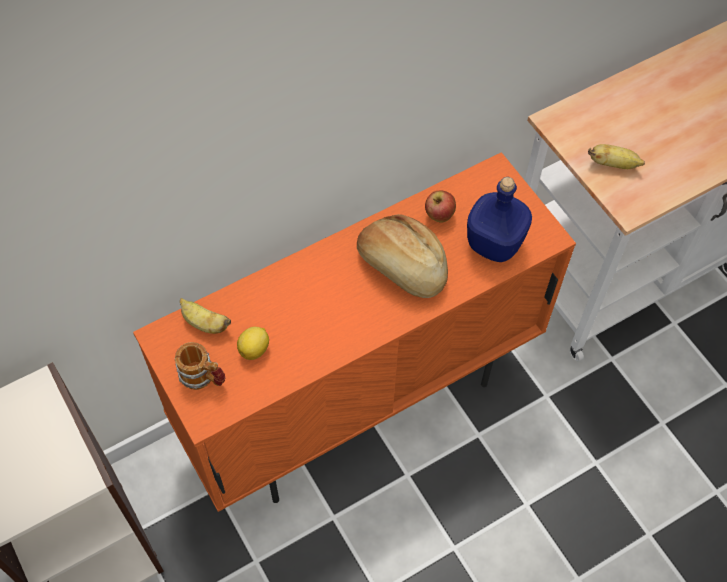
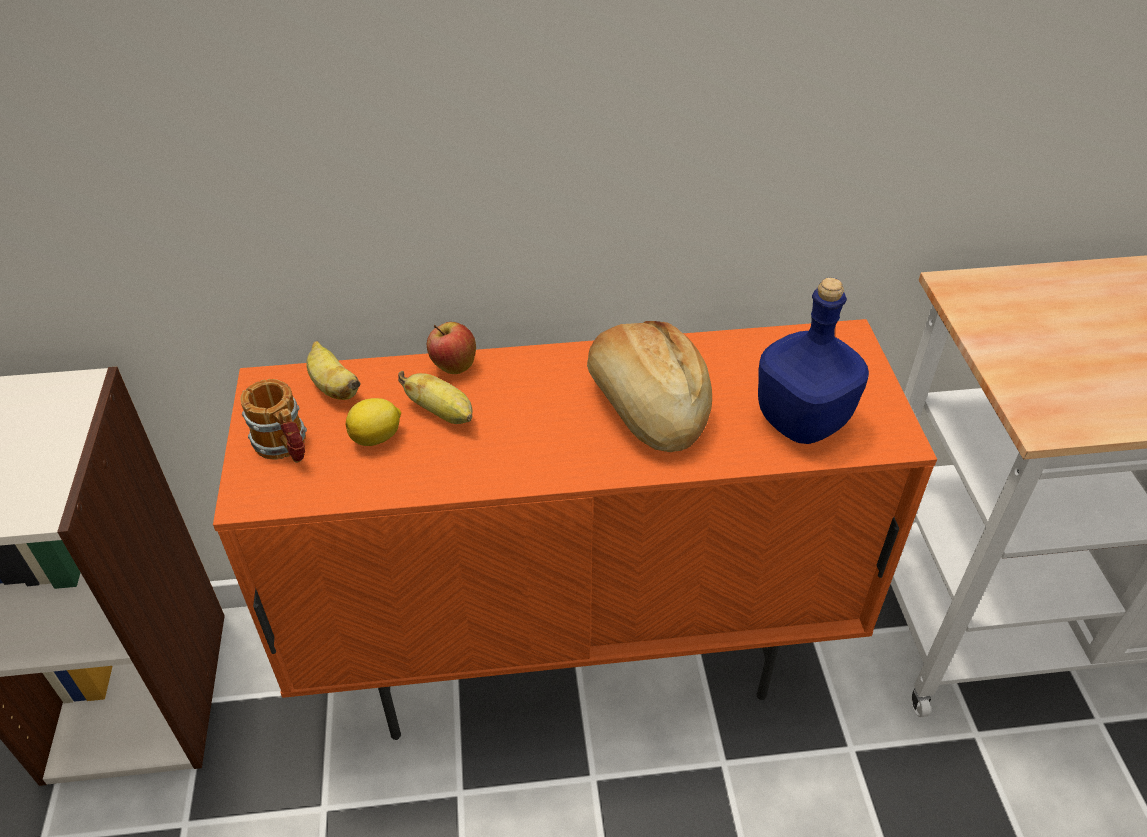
camera: 25 degrees right, 15 degrees down
(439, 216) = (734, 364): apple -> apple (453, 366)
(613, 164) = (1036, 360): banana -> banana (442, 413)

